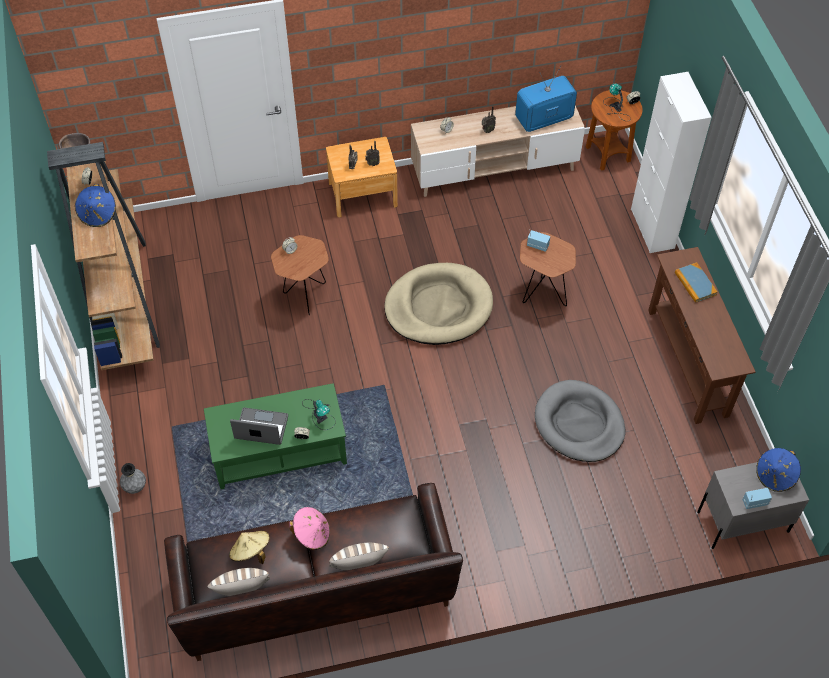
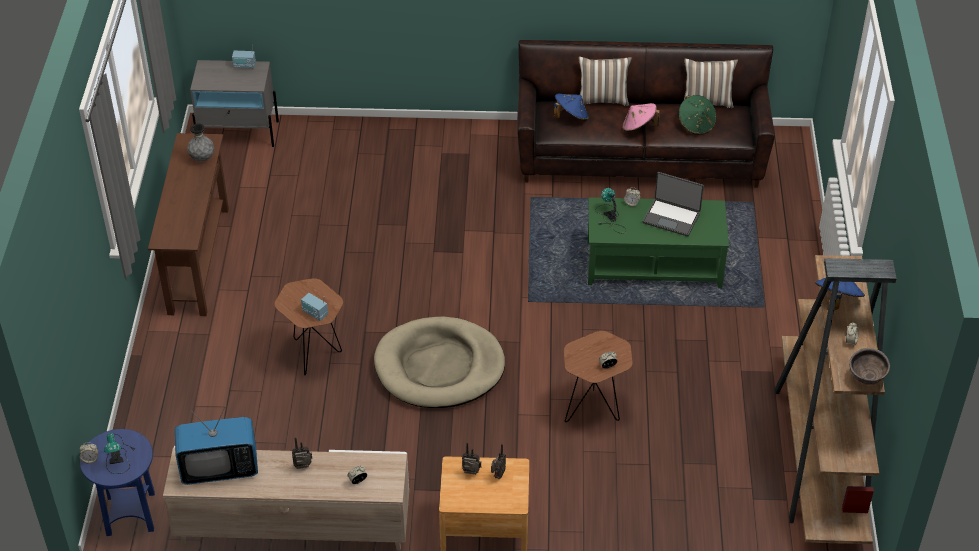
camera: 165 degrees left, 10 degrees down
(135, 487) = (804, 262): grey vase -> grey vase (202, 158)
(251, 552) = (696, 124): beige hat -> green hat
(579, 424) = (342, 230): grey dog bed -> none
(608, 154) = (130, 514): brown side table -> blue side table
(652, 228) = (140, 403): white cabinet -> none
(695, 284) = (178, 214): book -> none
(775, 476) = (213, 78): blue hat -> blue hat (570, 116)

